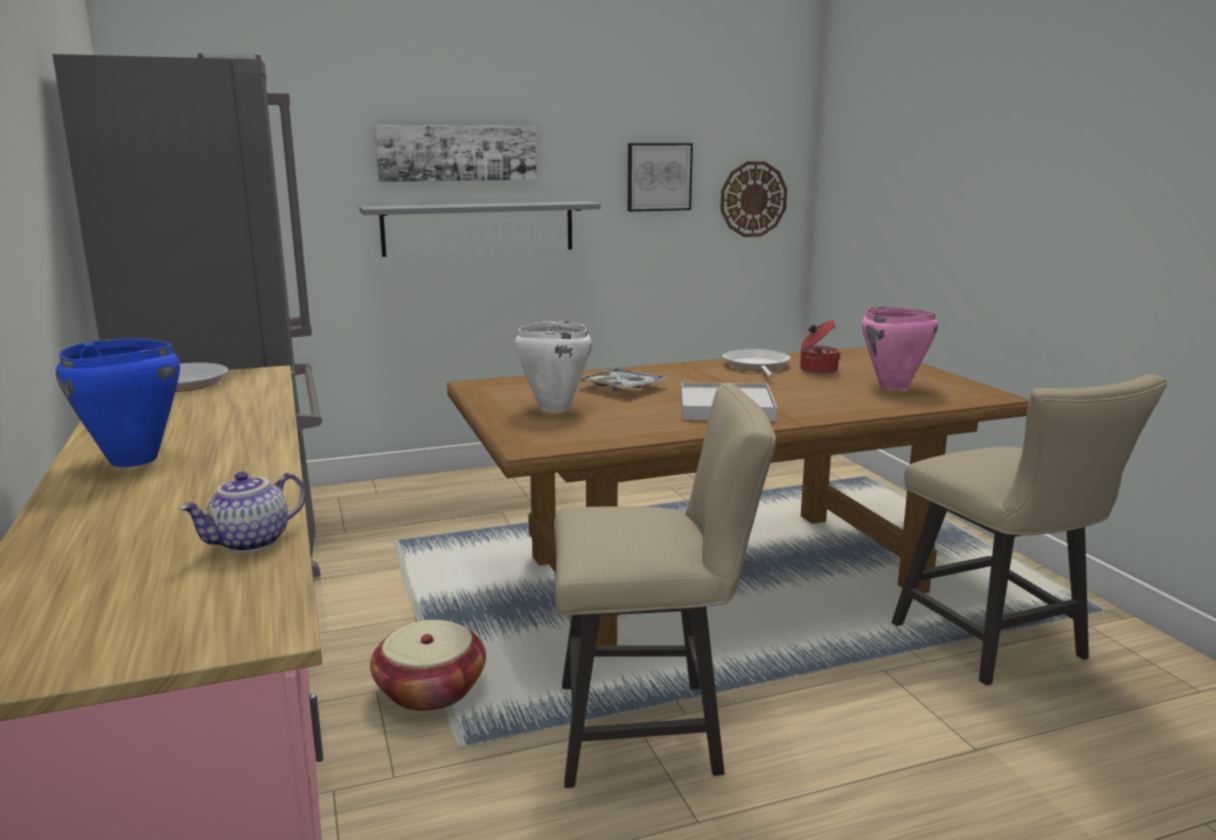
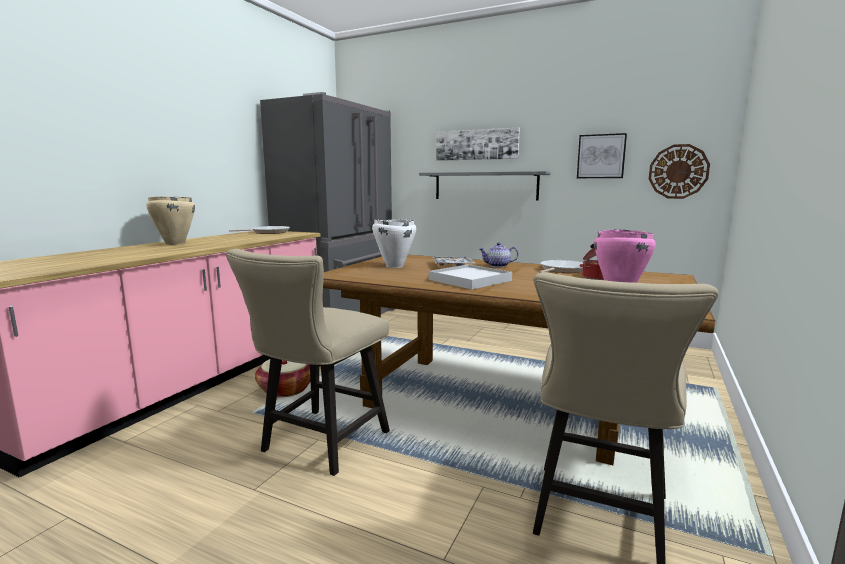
camera: 45 degrees right, 5 degrees down
(133, 460) = (174, 243): blue cooking pot -> beige cooking pot
(251, 543) = (98, 261): teapot -> teapot (498, 266)
(653, 729) = (319, 445): beige chair -> beige chair turned 75 degrees clockwise

